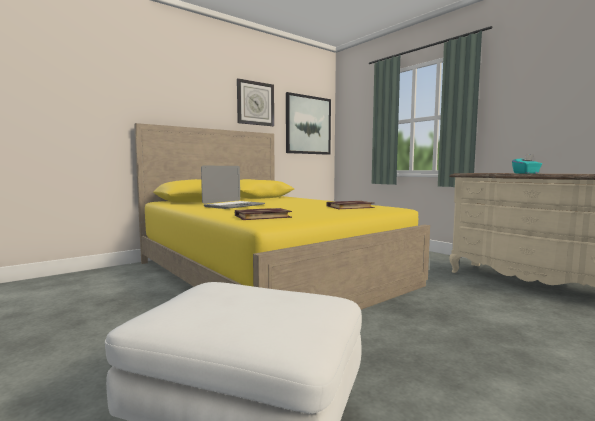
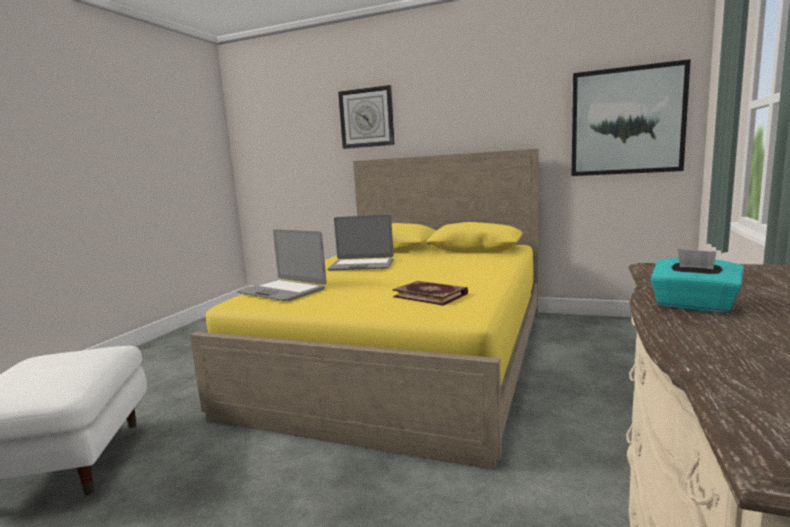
camera: 60 degrees right, 5 degrees up
(255, 103) = (512, 105): wall clock -> wall clock (366, 118)
(262, 216) = (283, 291): book -> laptop

